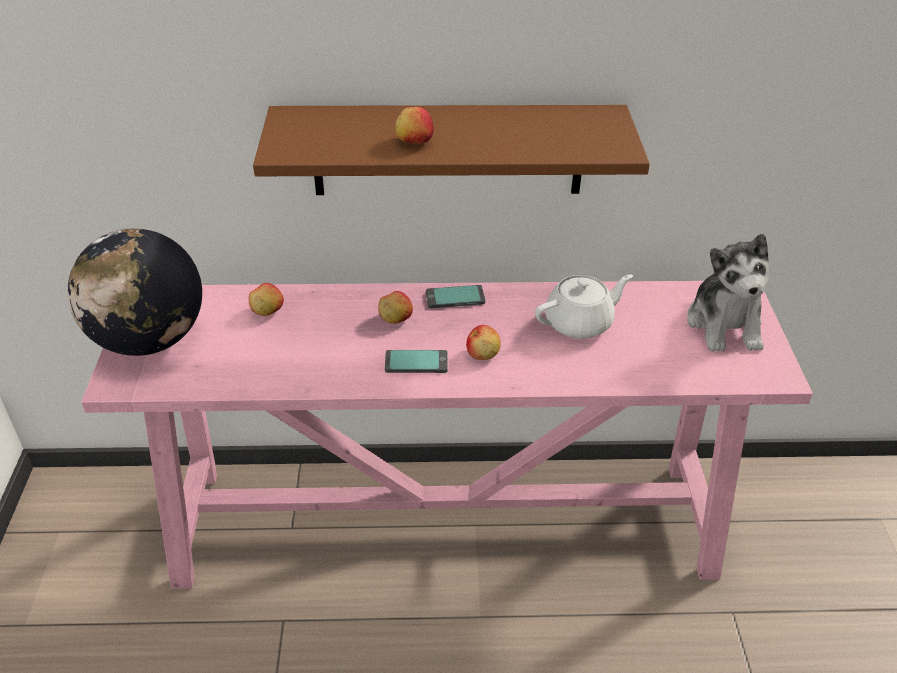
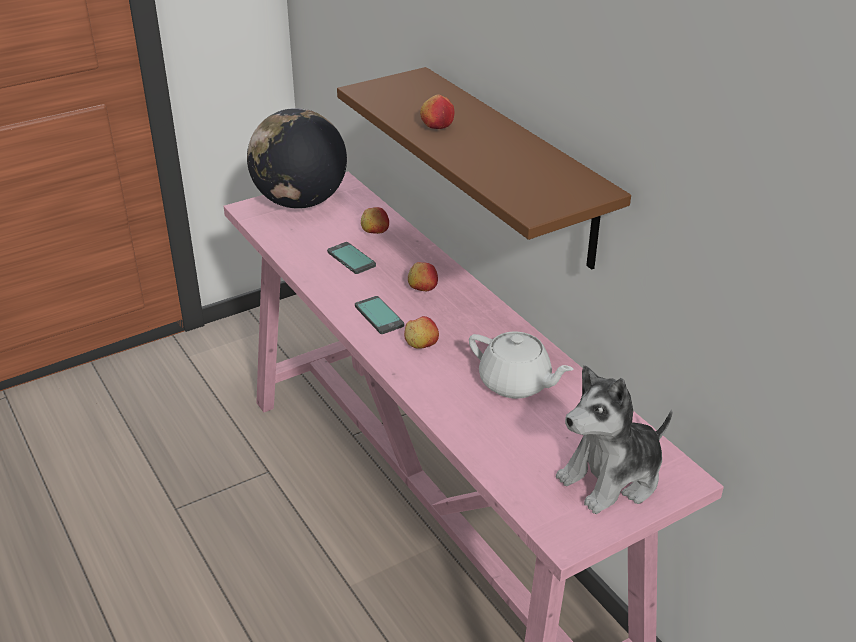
camera: 60 degrees right, 5 degrees down
(455, 298) = (479, 306): phone -> phone (351, 259)

